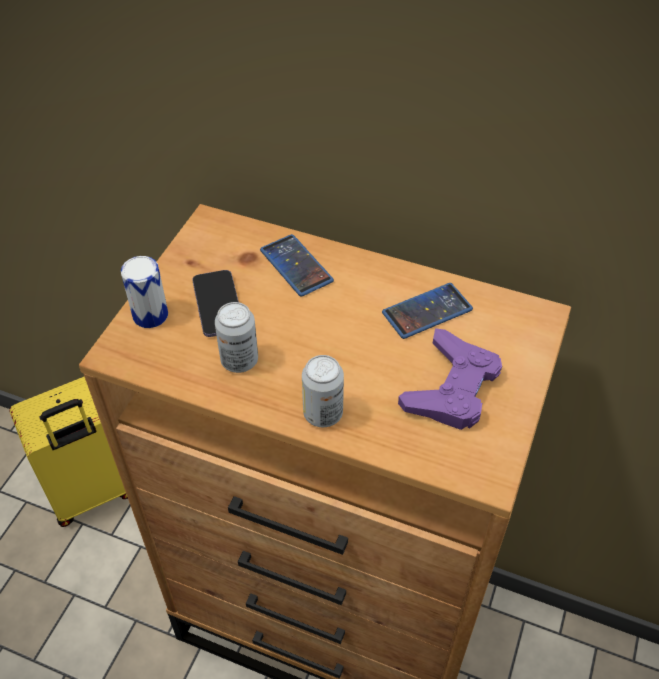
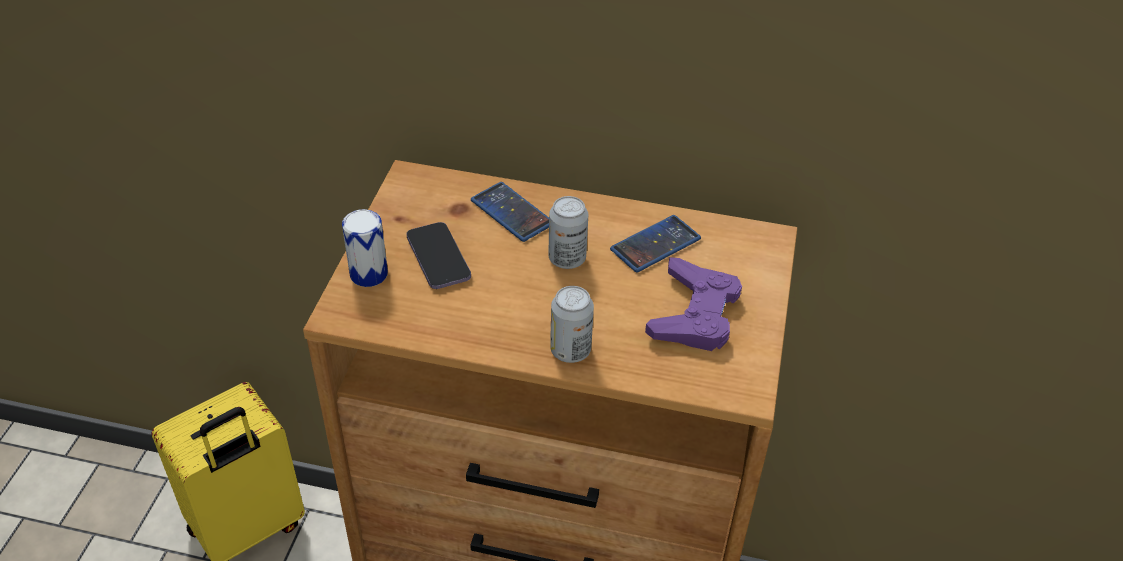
camera: 10 degrees left, 5 degrees down
(239, 360) = (473, 309): can -> can (567, 259)

